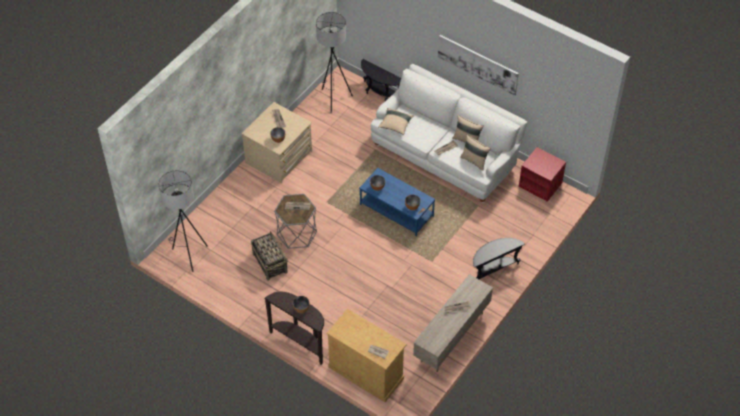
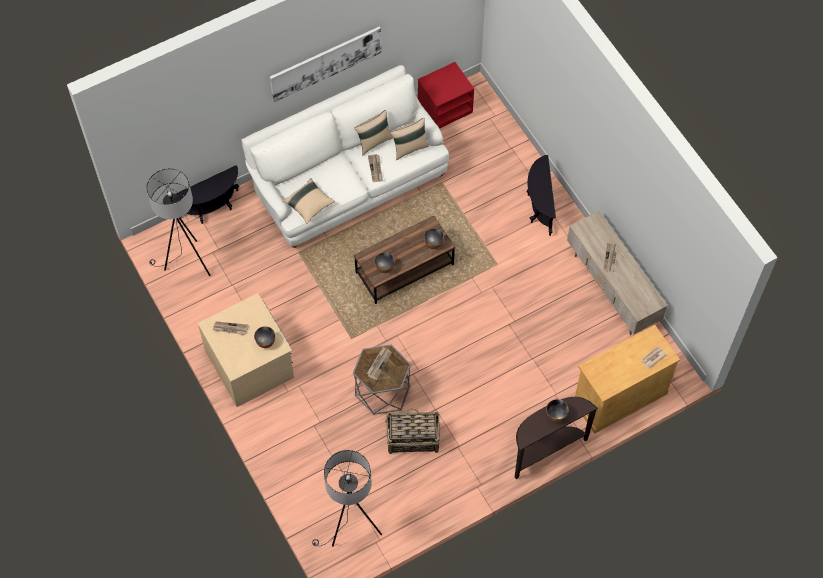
camera: 65 degrees left, 10 degrees up
(397, 210) = (404, 268): blue coffee table -> brown coffee table

